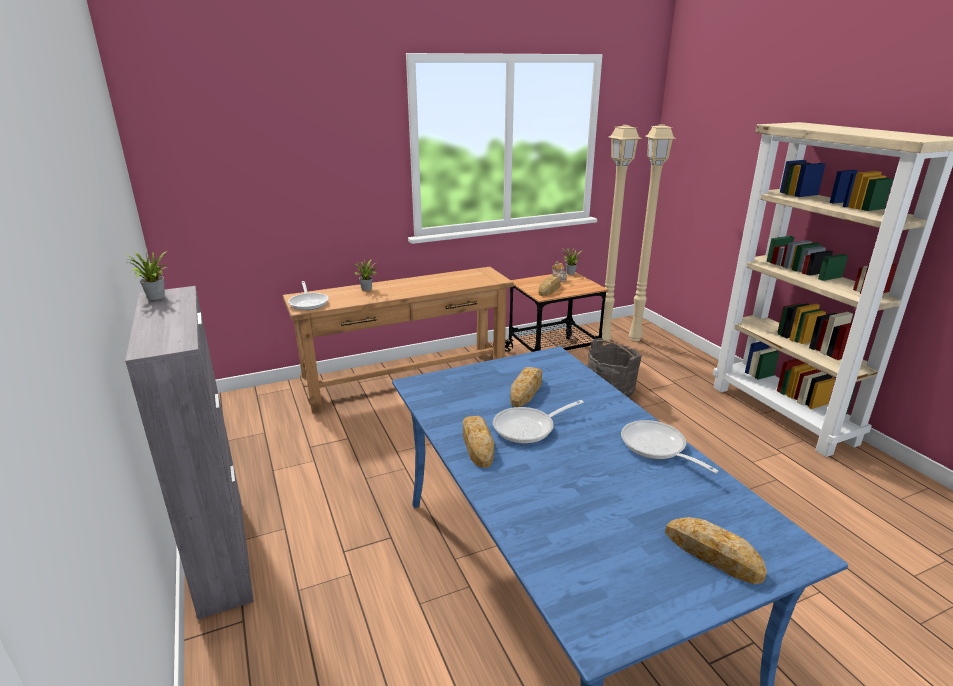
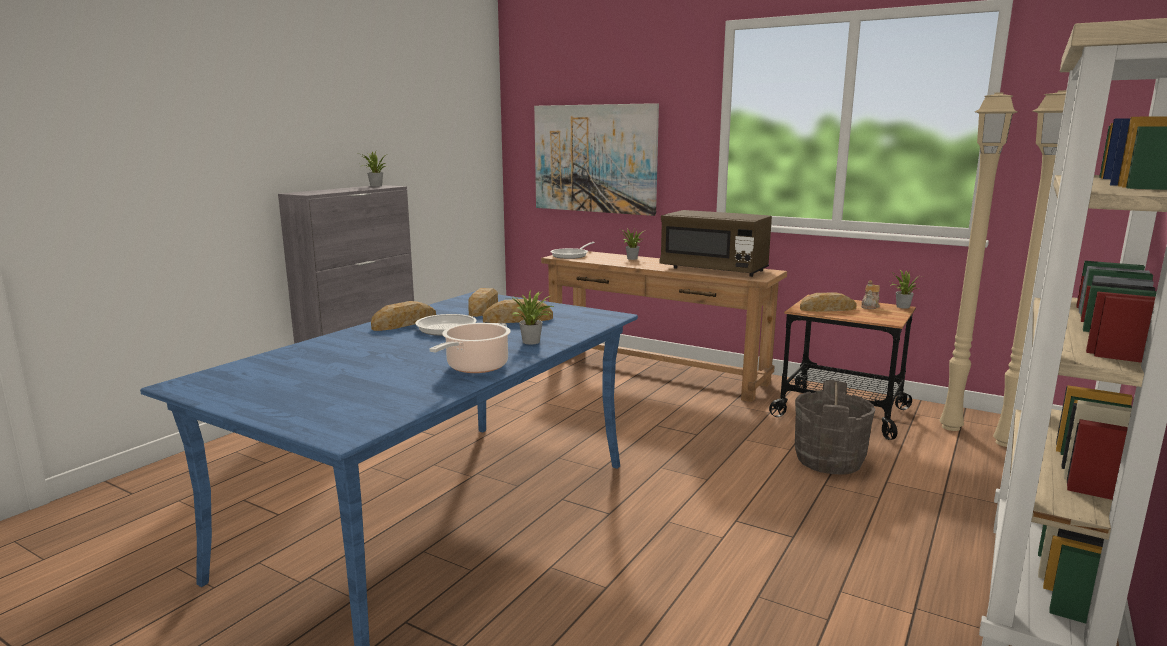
camera: 55 degrees right, 10 degrees down
(278, 194) = (594, 159): none -> picture
(454, 281) = (714, 270): none -> brown microwave
(604, 405) = (532, 342): none -> potted plant
(657, 447) = (475, 367): frying pan -> cooking pot
(713, 554) = (310, 403): bread -> bread (484, 308)

